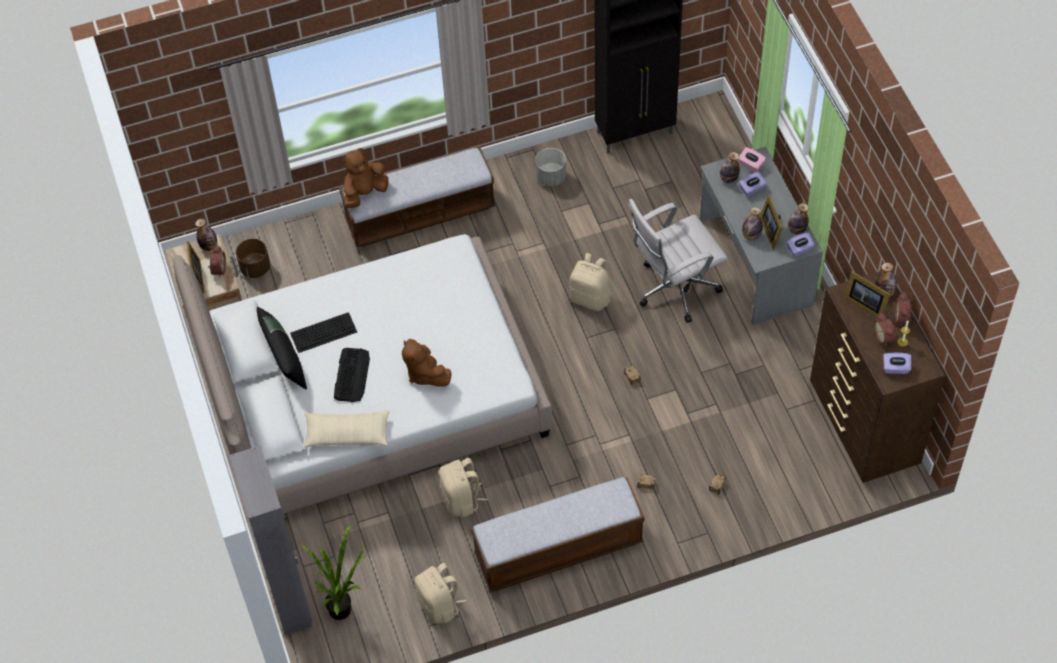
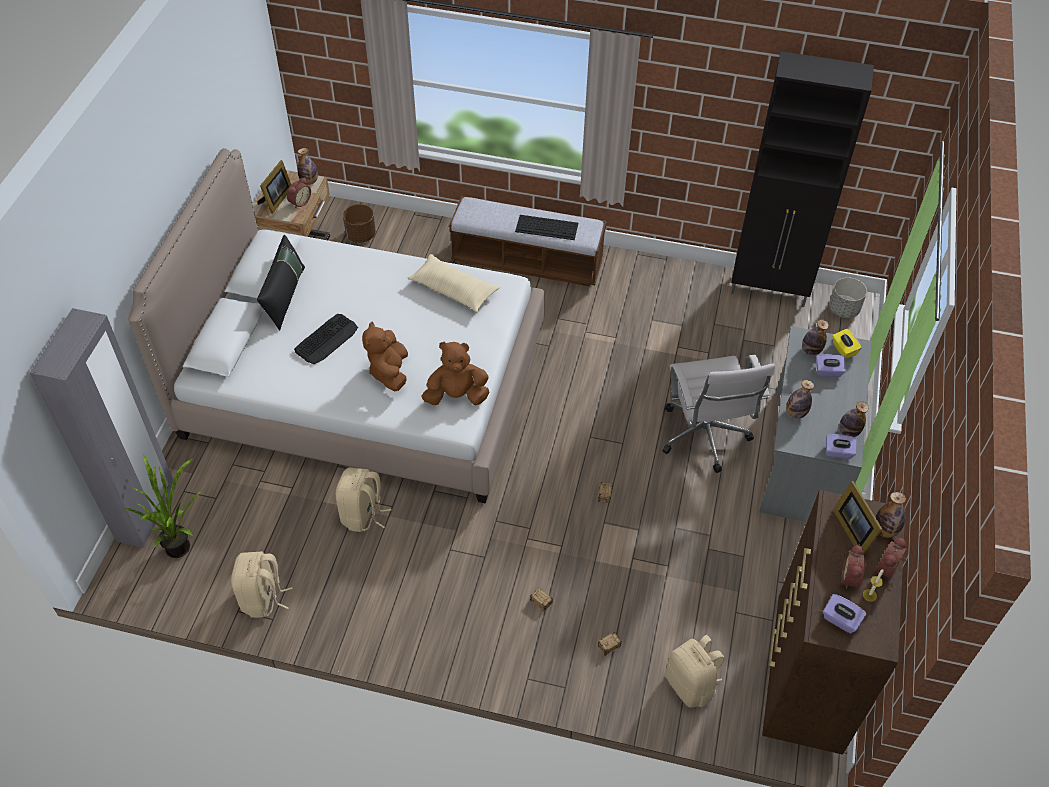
camera: 30 degrees right, 5 degrees down
(324, 332) = (336, 292): keyboard -> keyboard (547, 227)
(347, 433) = (278, 386): beige pillow -> beige pillow (454, 289)
(364, 193) = (476, 209): brown plush toy -> brown plush toy (457, 396)
(550, 177) = (663, 288): grey planter -> grey planter (843, 309)
(558, 549) = (409, 613): bench -> none
(590, 298) = (621, 404): beige backpack -> beige backpack (691, 685)
(673, 289) = (705, 439): white office chair -> white office chair turned 105 degrees counterclockwise
(751, 165) = (843, 349): pink tissue box -> yellow tissue box
(771, 231) = (820, 419): picture frame -> none

